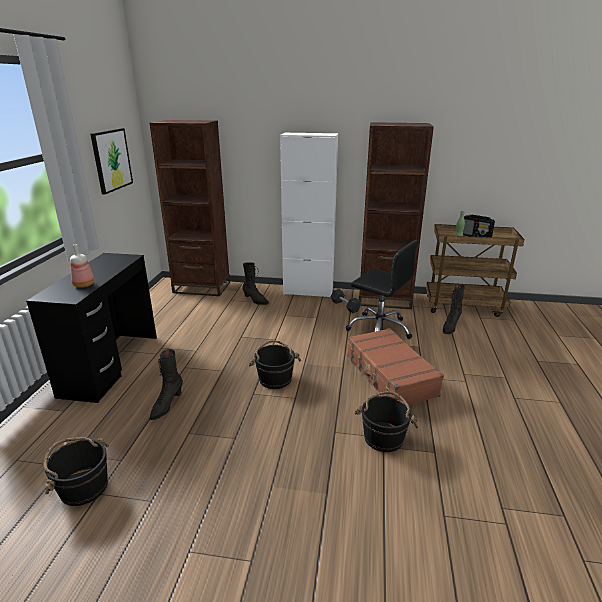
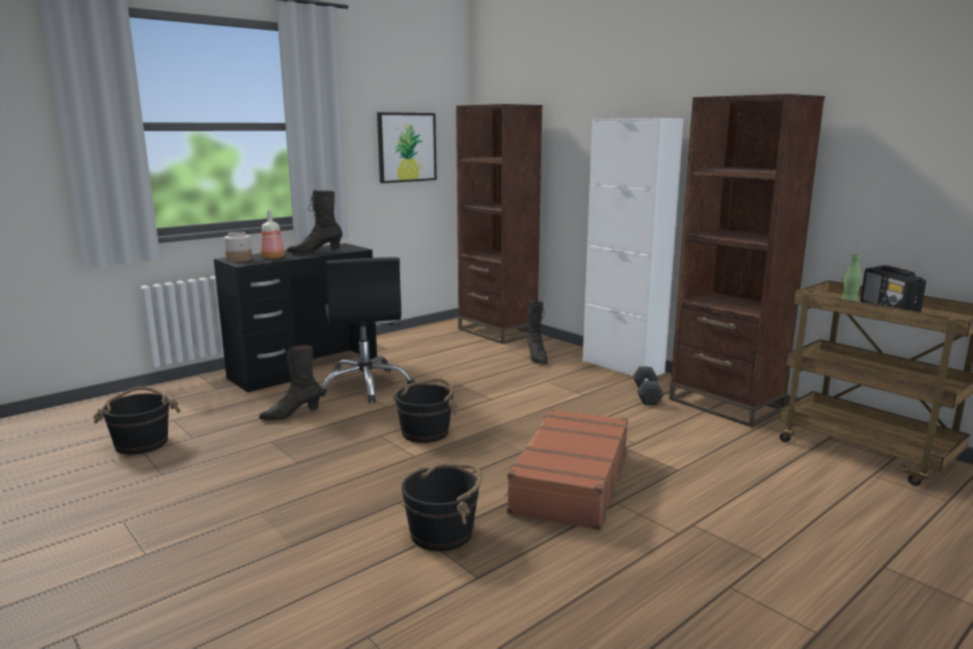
camera: 40 degrees right, 10 degrees down
(57, 295) = (239, 259): none -> jar
(379, 329) = (652, 432): black office chair -> black office chair (366, 385)
(450, 327) = (782, 467): black boot -> black boot (315, 252)

